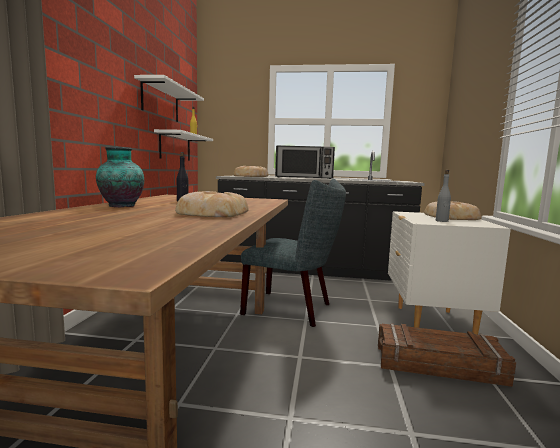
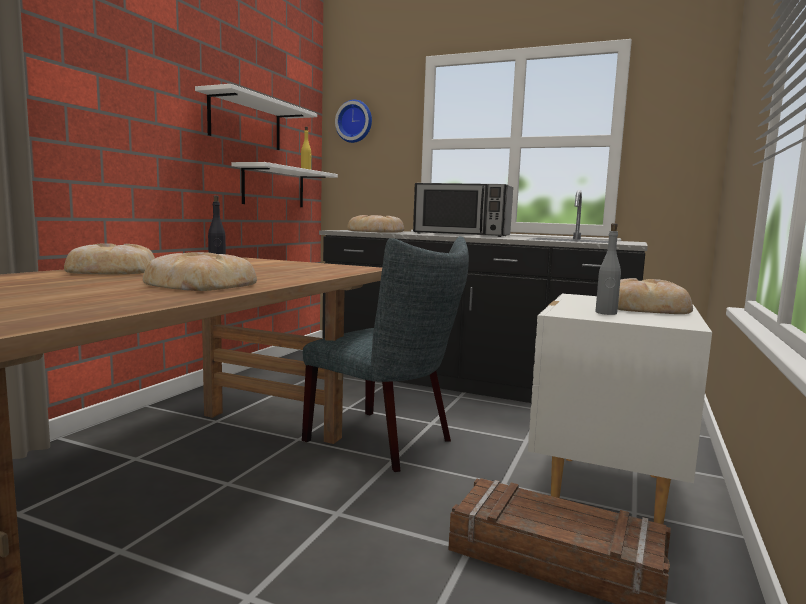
camera: 15 degrees right, 0 degrees up
(121, 206) = (112, 271): vase -> bread
(221, 105) = (355, 121): none -> wall clock

